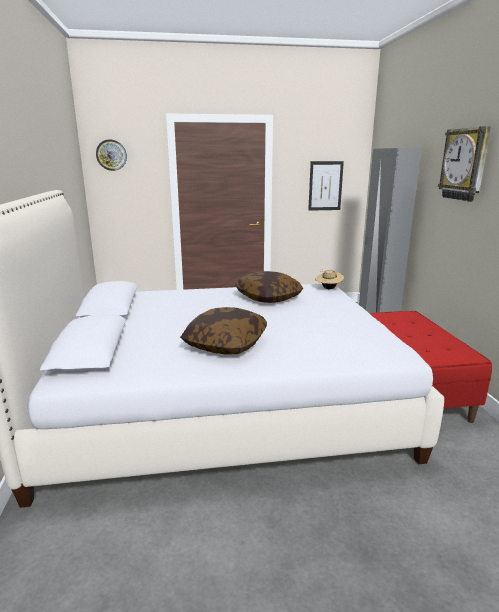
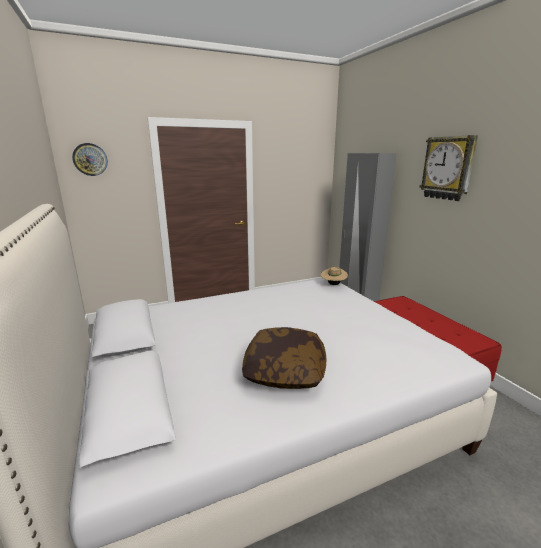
camera: 15 degrees left, 0 degrees up
(268, 297) = (286, 301): pillow -> none
(325, 186) = (298, 186): picture -> none

